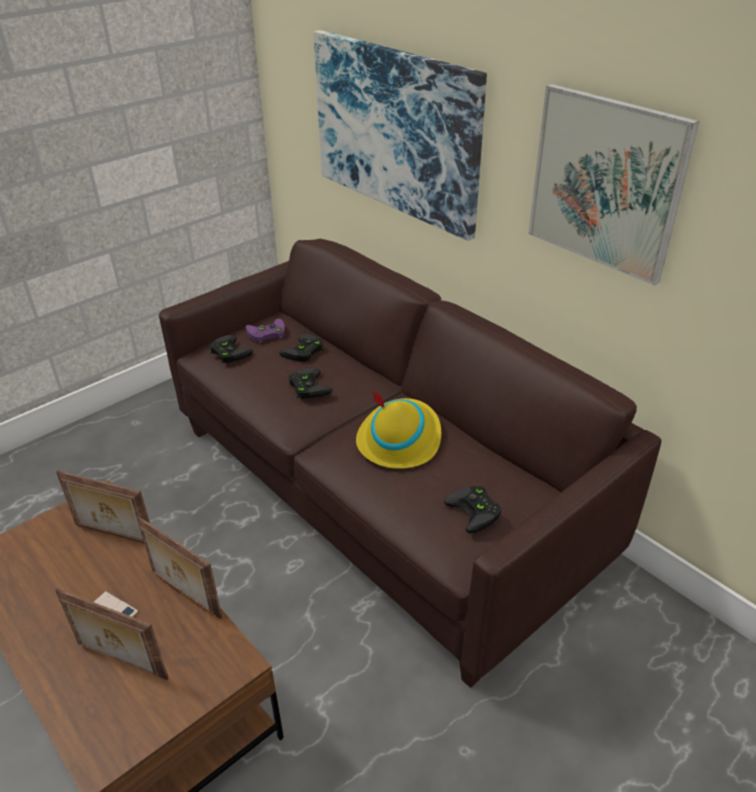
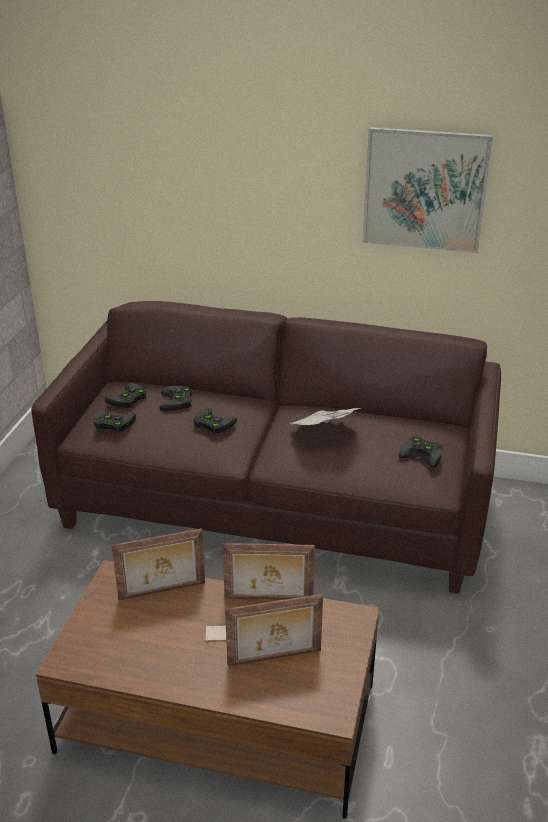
camera: 35 degrees left, 5 degrees down
(265, 334) = (127, 399): purple game controller -> black game controller
(396, 130) = (208, 187): picture -> none
(399, 439) = (324, 432): yellow hat -> newspaper

